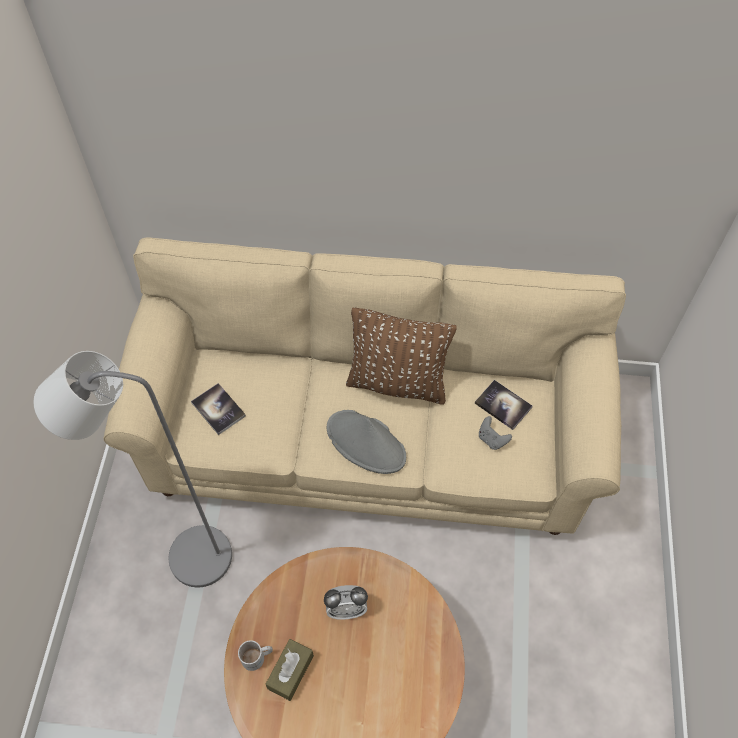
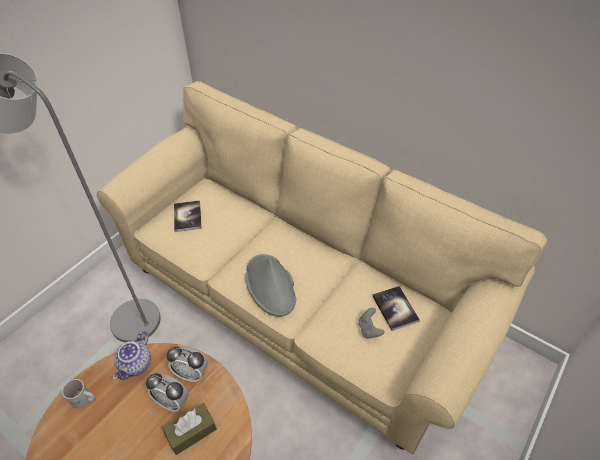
camera: 30 degrees right, 10 degrees down
(282, 596) = (136, 365): none -> teapot
(290, 672) = (97, 425): brown tissue box -> brown tissue box (191, 432)
(344, 573) = (191, 373): none -> alarm clock
(397, 383) = (323, 256): brown pillow -> none

